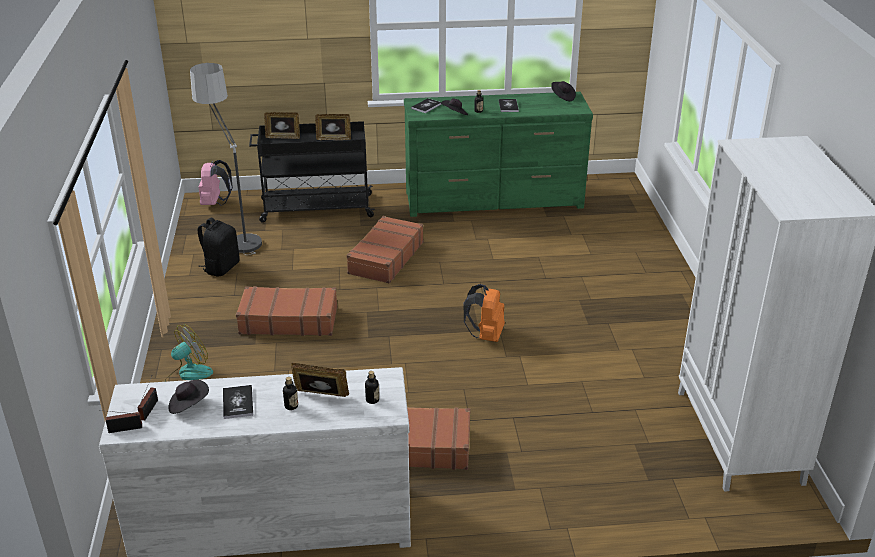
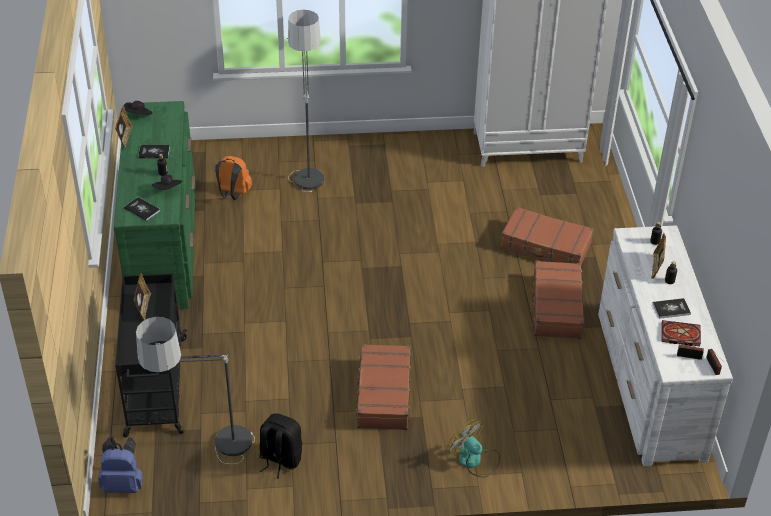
camera: 90 degrees left, 10 degrees up
(188, 405) = (679, 335): black hat -> book
(215, 203) = (123, 484): pink backpack -> blue backpack
(283, 137) = (129, 351): picture frame -> picture frame (125, 137)
(385, 258) = (273, 327): brown suitcase -> brown suitcase (545, 247)
(486, 335) = (408, 262): orange backpack -> orange backpack (233, 194)
(635, 268) = (307, 165): none -> floor lamp

